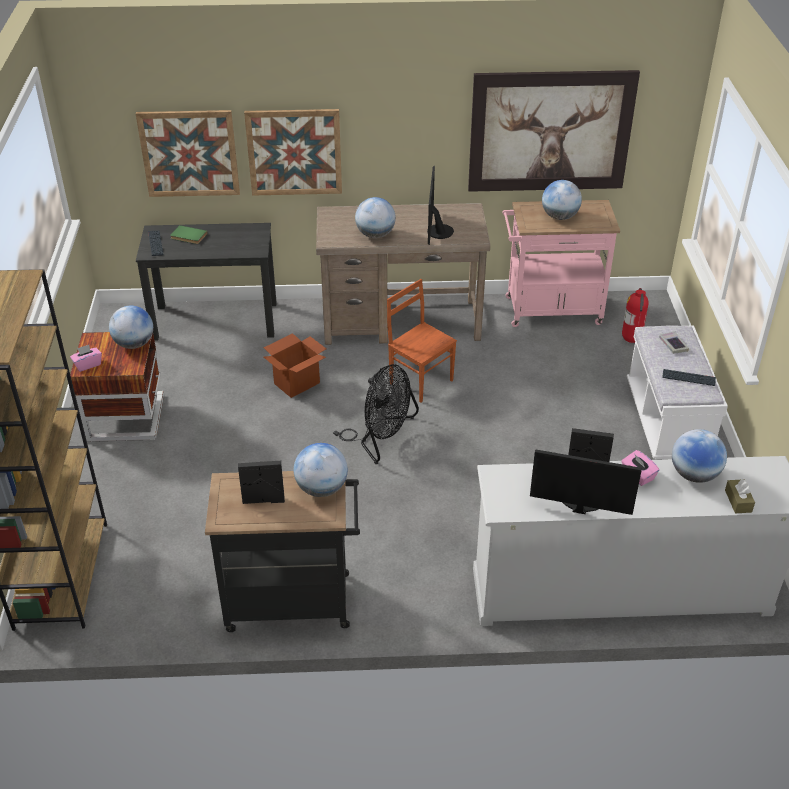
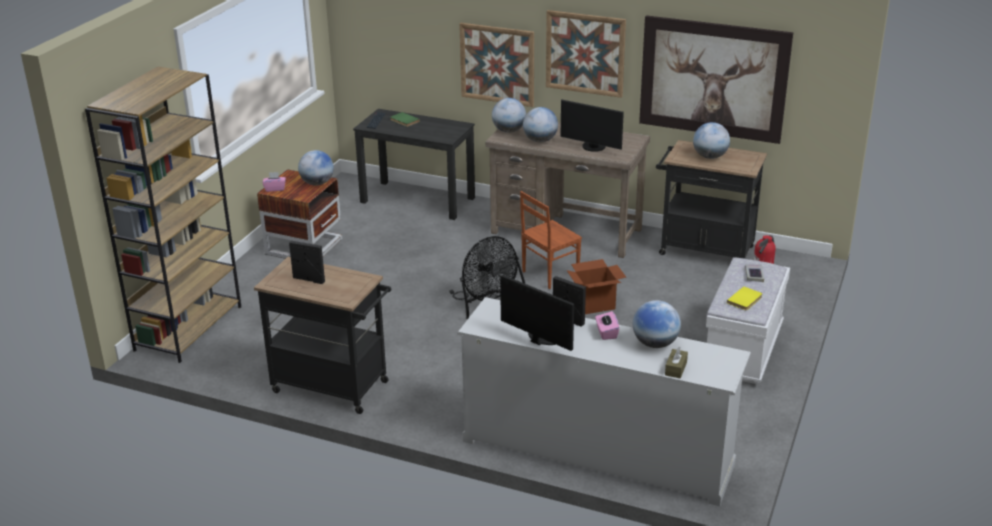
camera: 25 degrees right, 10 degrees down
(189, 153) = (417, 52): picture -> picture (585, 53)
(297, 383) = (448, 253): cardboard box -> cardboard box (595, 305)
(321, 489) = (355, 283): globe -> globe (509, 131)
(421, 381) = (549, 274): brown chair -> brown chair turned 105 degrees counterclockwise
(437, 232) = (592, 147): monitor -> monitor turned 90 degrees counterclockwise
(550, 311) = (703, 250): pink cart -> black cart
(688, 378) = (745, 300): keyboard -> yellow book

